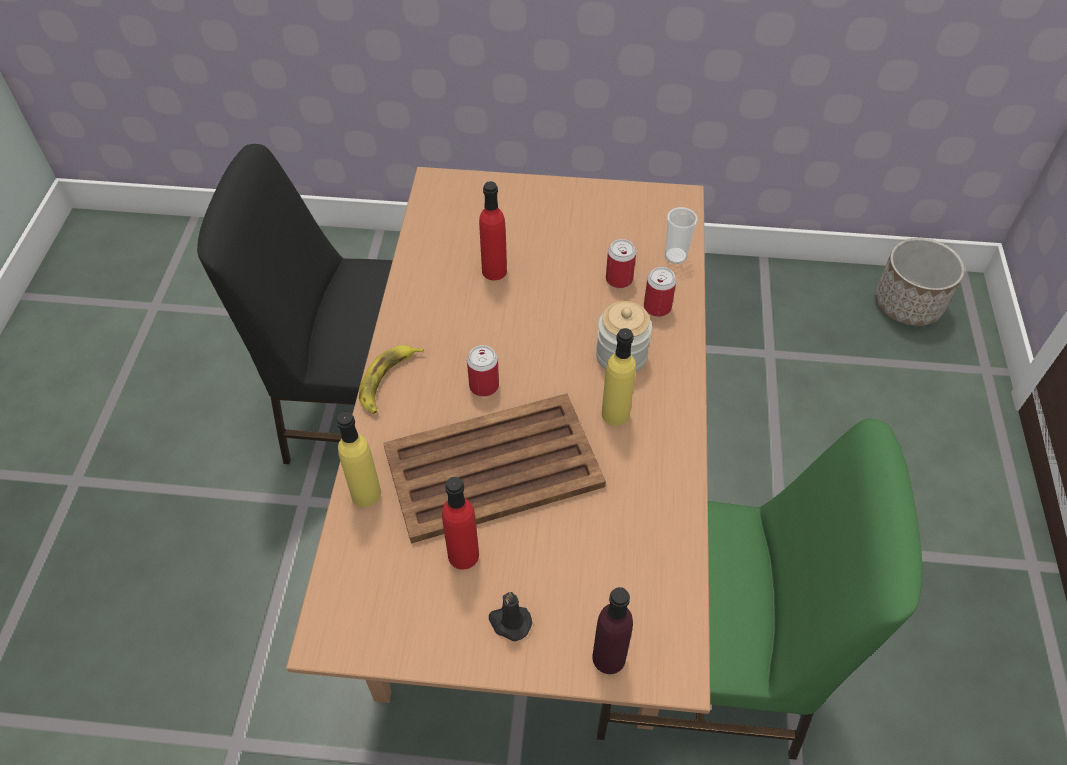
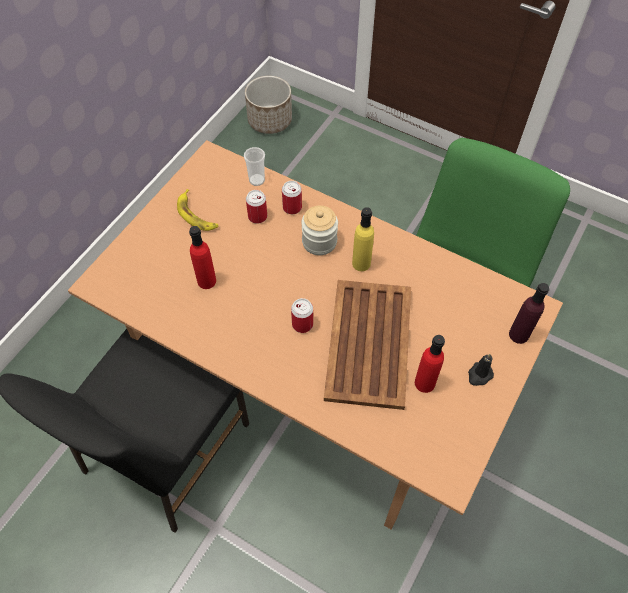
camera: 65 degrees left, 5 degrees up
(366, 493) = (354, 424): yellow bottle -> none
(388, 381) = (267, 379): banana -> banana (197, 215)

